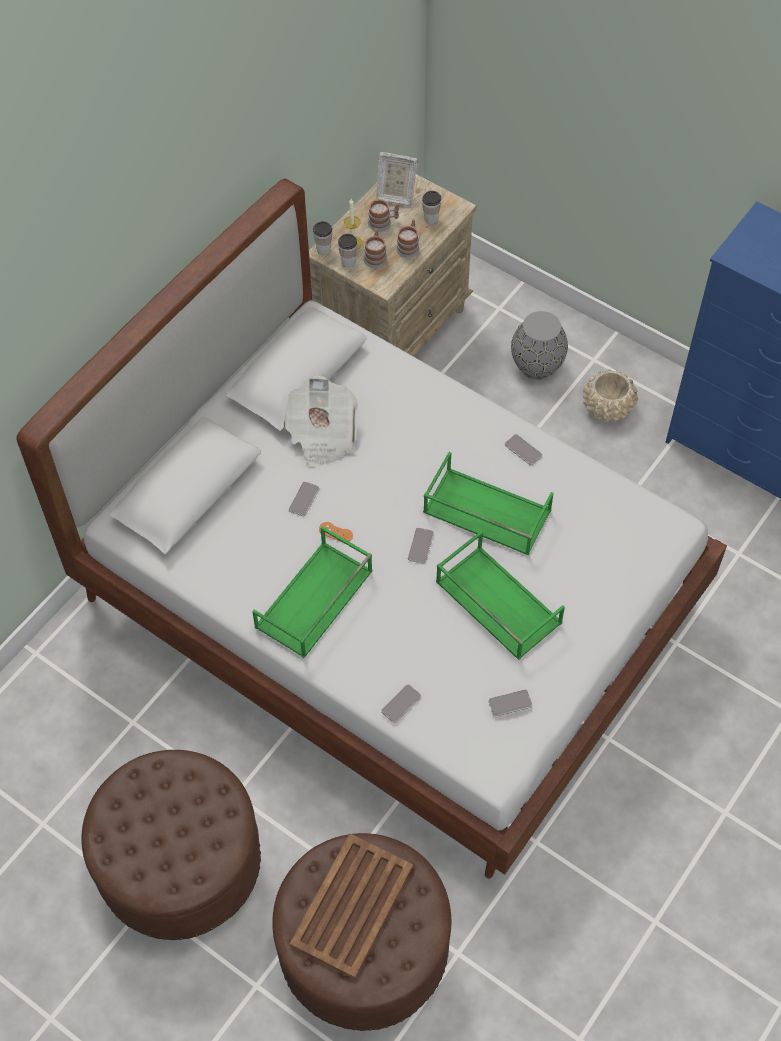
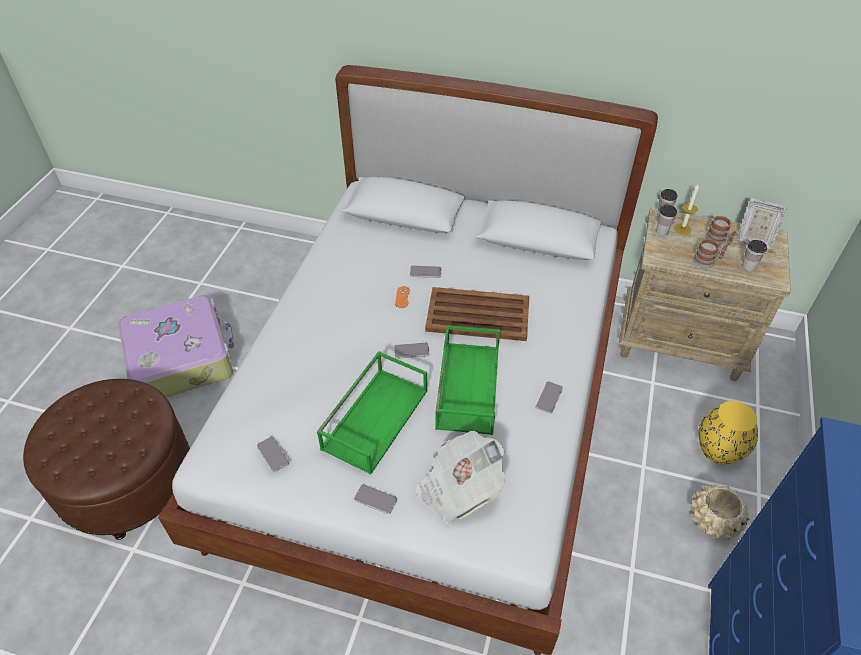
camera: 70 degrees right, 10 degrees down
(181, 867) = (181, 357): brown ottoman -> suitcase
(314, 601) = (334, 301): green tray -> none
(322, 435) = (490, 265): newspaper -> newspaper (459, 488)
(351, 906) = (104, 422): brown tray -> brown tray (476, 314)
(375, 257) = (680, 245): mug -> none
(395, 195) = (753, 239): picture frame -> picture frame turned 60 degrees counterclockwise
(401, 704) = (255, 379): phone -> phone (375, 499)
(537, 365) = (719, 451): grey vase -> yellow vase

